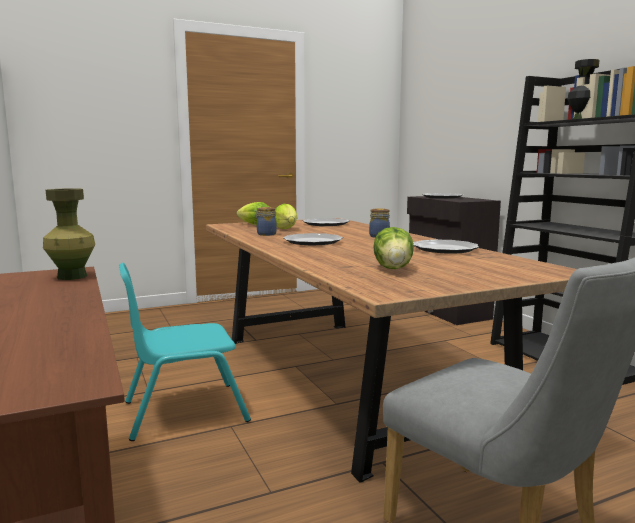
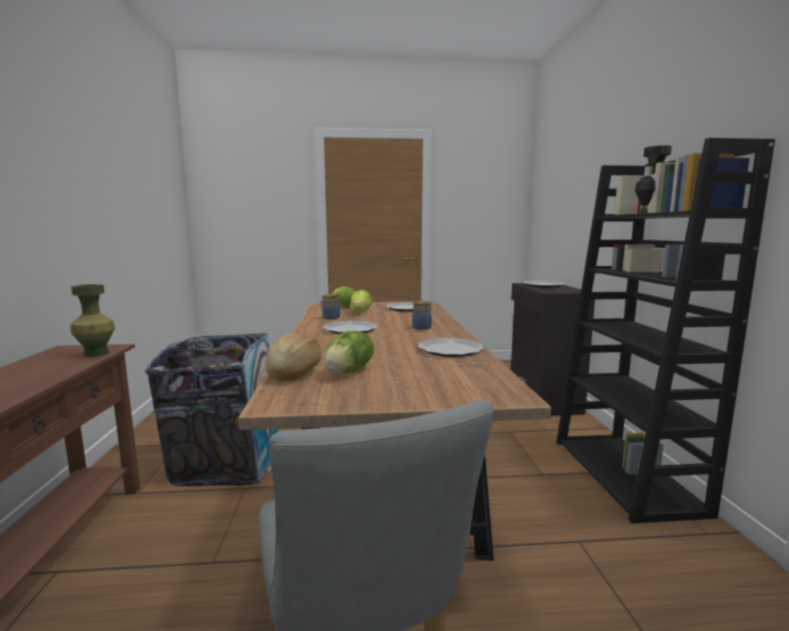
camera: 20 degrees right, 0 degrees up
(184, 411) = (226, 466): turquoise chair -> trash can
(345, 273) = (294, 373): none -> bread

